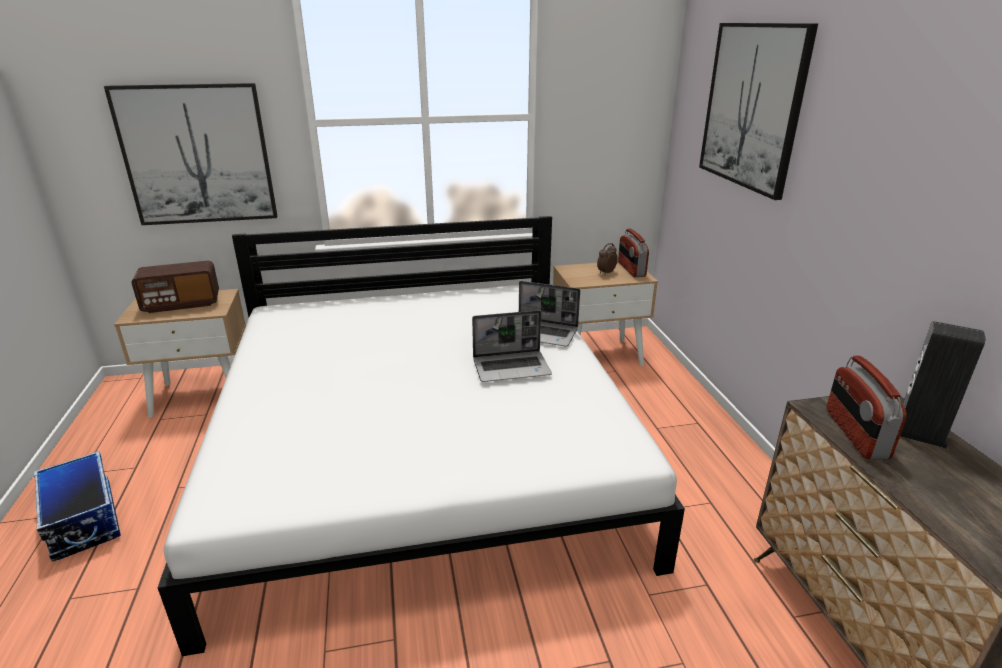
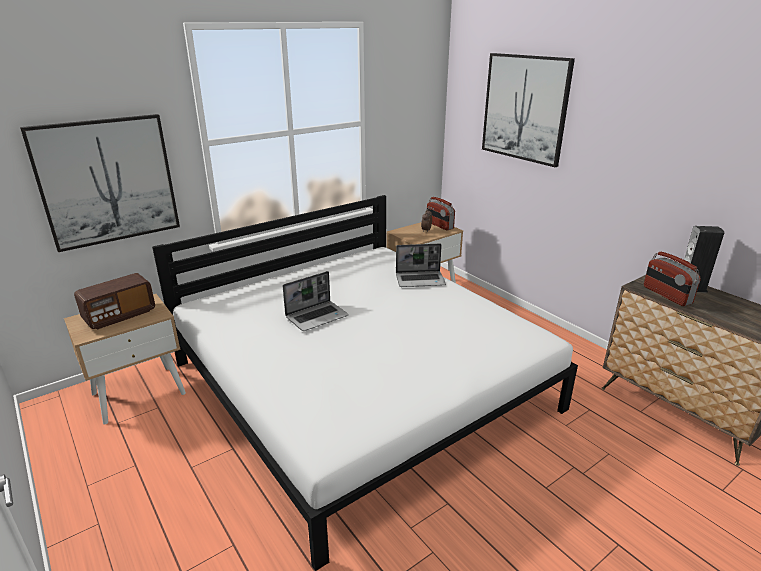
camera: 25 degrees left, 0 degrees up
(82, 520) = (129, 518): storage box -> none
(512, 367) = (424, 306): laptop -> laptop (317, 316)

